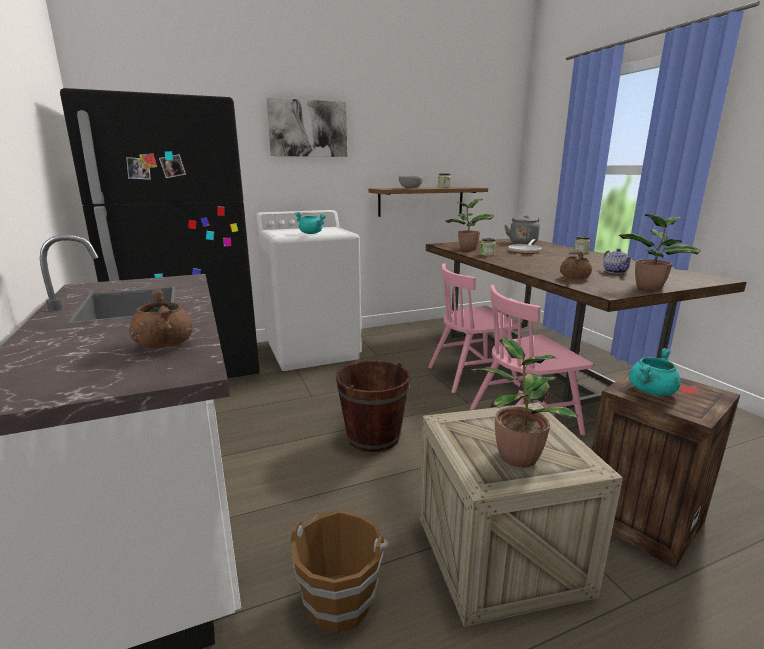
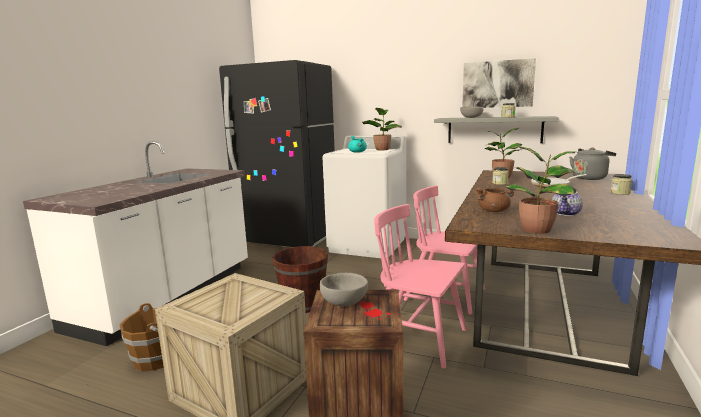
camera: 45 degrees right, 5 degrees down
(164, 344) = (124, 193): brown cooking pot -> none
(308, 128) = (390, 72): picture -> picture (497, 84)
(421, 201) = (494, 130): brown shelf -> grey shelf
(515, 455) = (217, 304): potted plant -> potted plant (382, 149)
(651, 391) = (343, 302): turquoise cooking pot -> grey bowl

